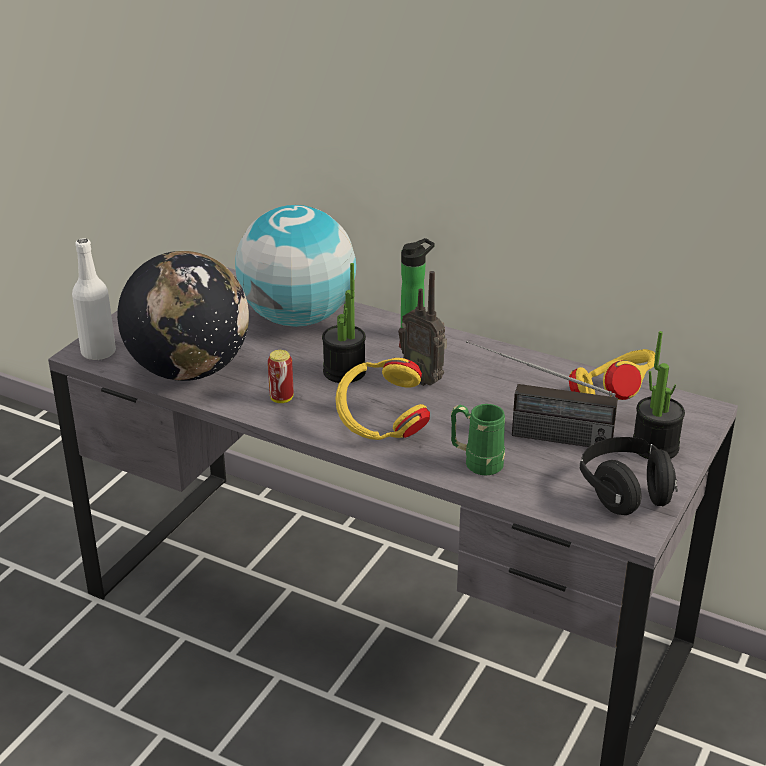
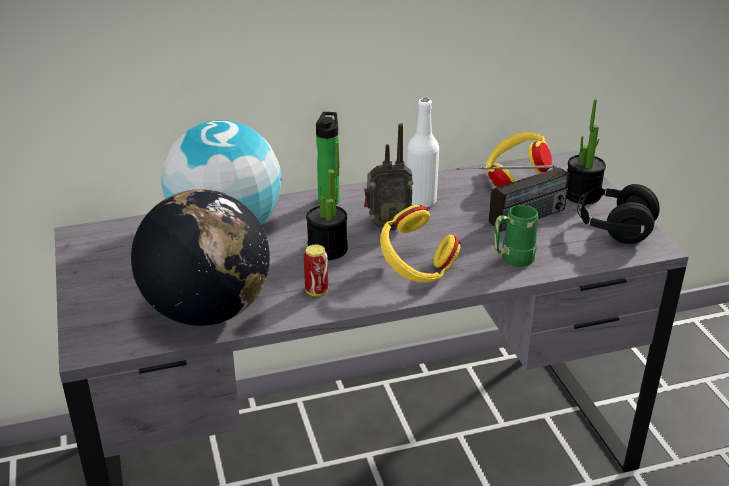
camera: 45 degrees left, 0 degrees up
(98, 352) = (101, 341): white bottle -> white bottle (421, 201)

